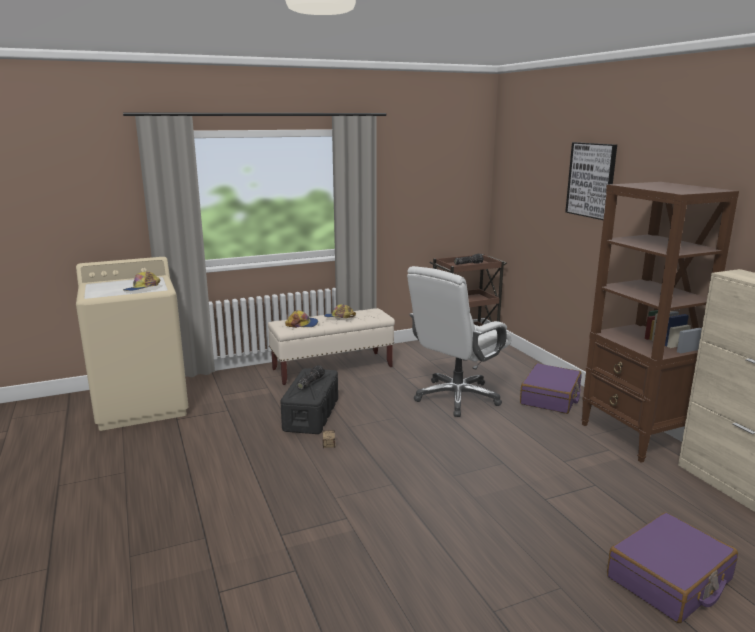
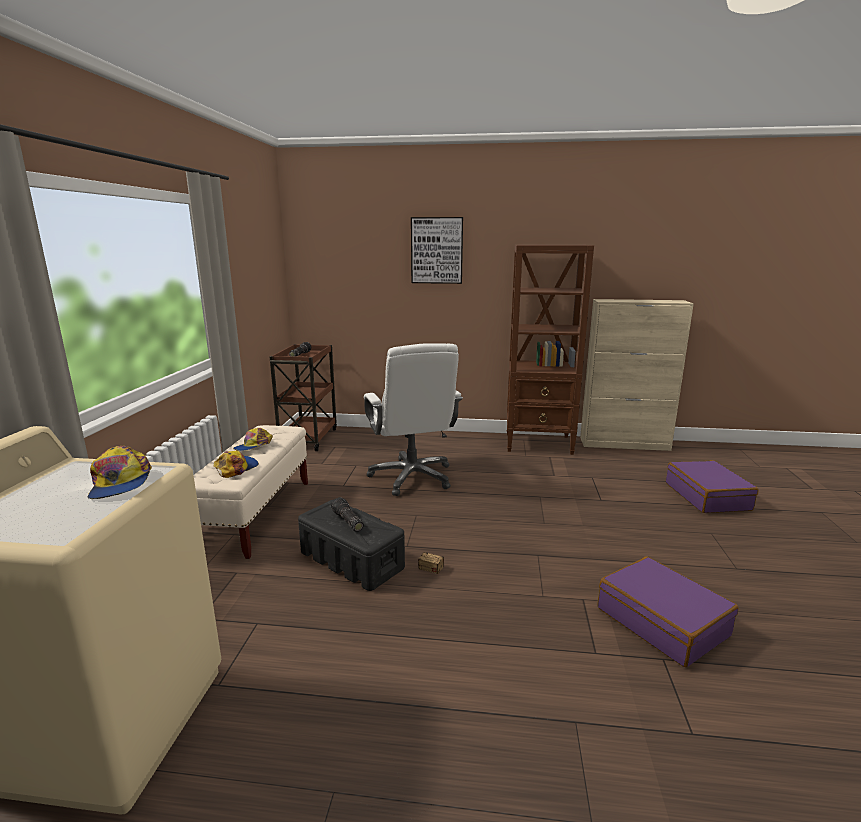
camera: 60 degrees left, 0 degrees up
(550, 397) = (456, 446): purple suitcase -> purple suitcase (662, 621)

